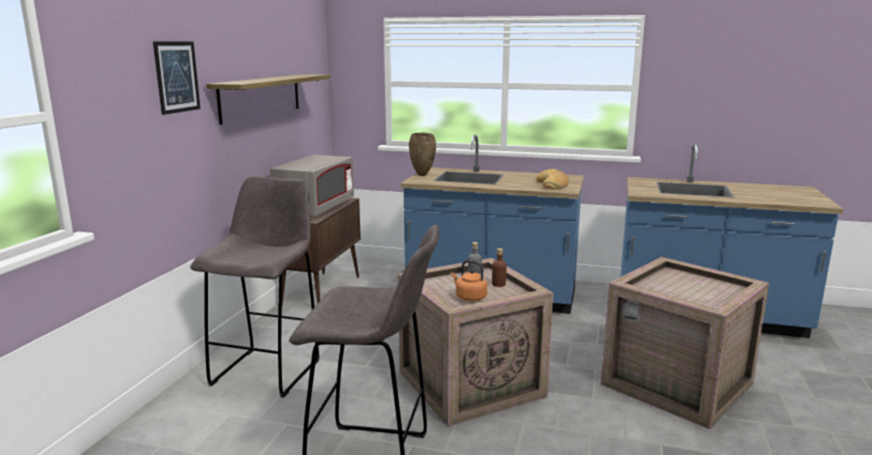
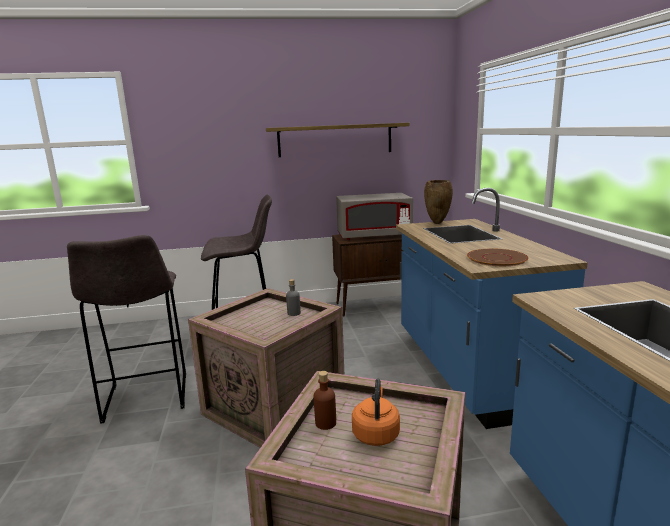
camera: 65 degrees right, 0 degrees up
(177, 77) = (235, 122): picture -> none
(469, 297) = (241, 321): orange kettle -> orange kettle (376, 433)
(498, 284) = (283, 325): brown bottle -> brown bottle (325, 423)
(553, 184) = (496, 258): bread -> brown plate

